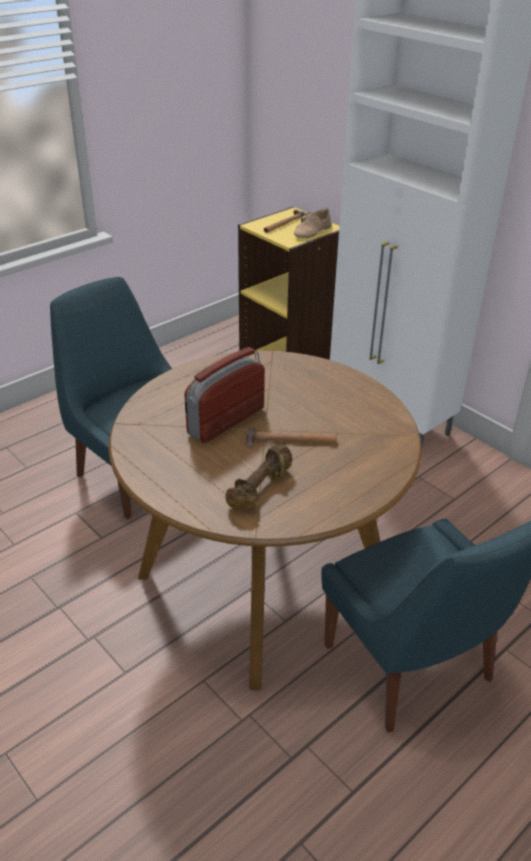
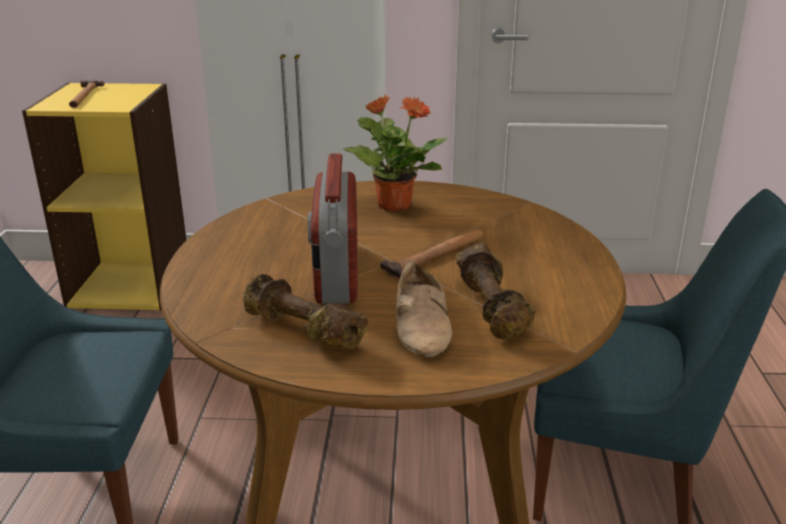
camera: 45 degrees left, 10 degrees down
(159, 444) = (301, 331): none -> brown dumbbell
(313, 231) = (133, 93): beige shoe -> beige shoe (424, 325)
(330, 392) = (393, 205): none -> potted plant

